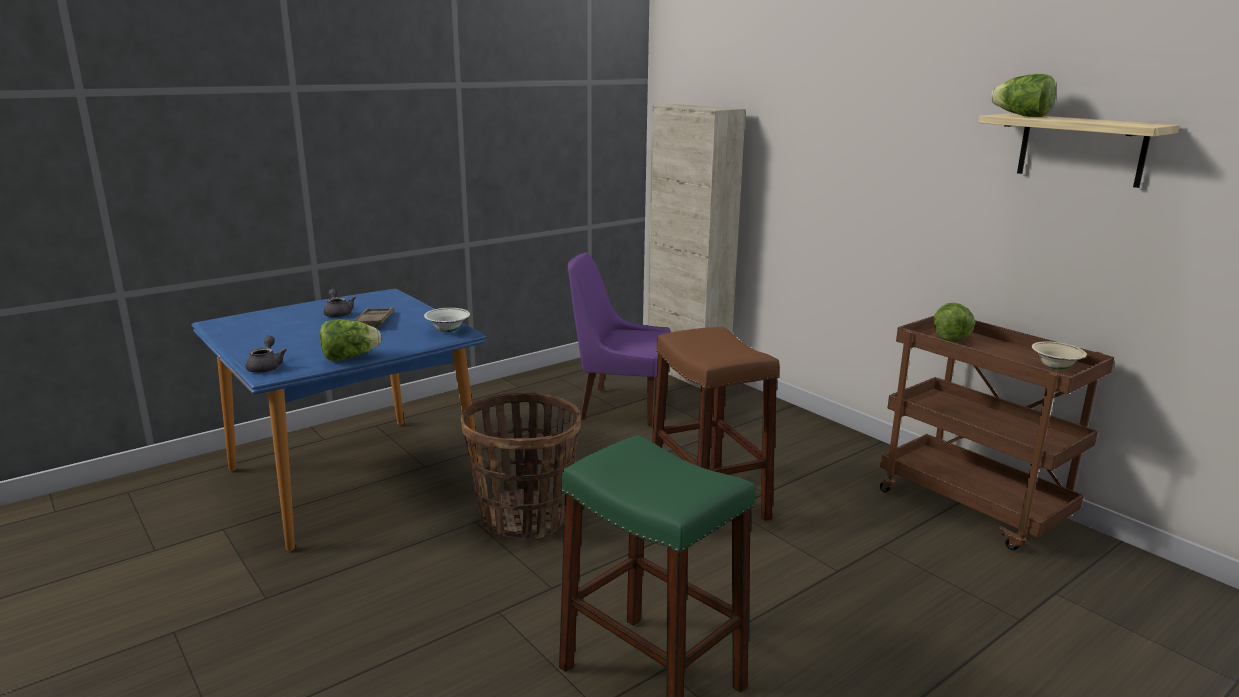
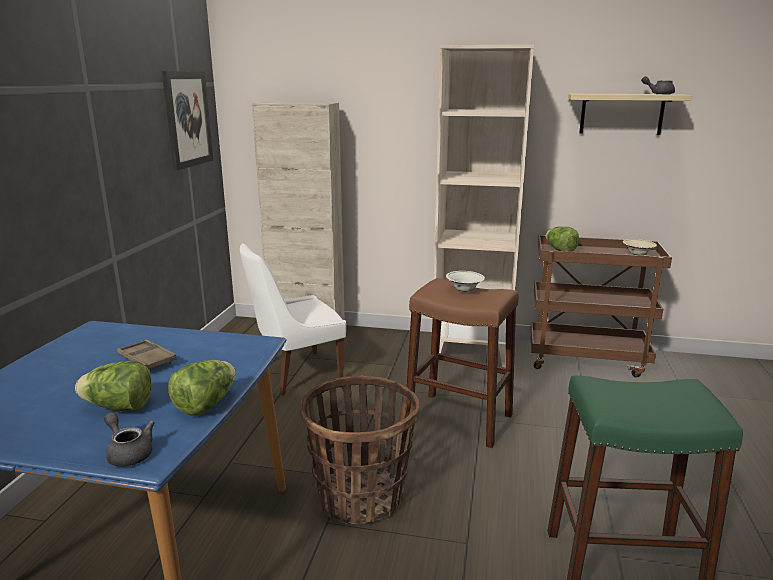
camera: 40 degrees left, 0 degrees up
(338, 313) = (83, 364): grey teapot -> grey teapot (658, 94)
(448, 331) = (245, 345): white bowl -> white bowl (464, 290)
(593, 118) = (187, 119): none -> picture
(619, 407) = (296, 374): purple chair -> white chair
(834, 448) = (472, 351): none -> beige bookcase
(1021, 116) = (594, 94): lettuce -> lettuce (119, 407)

